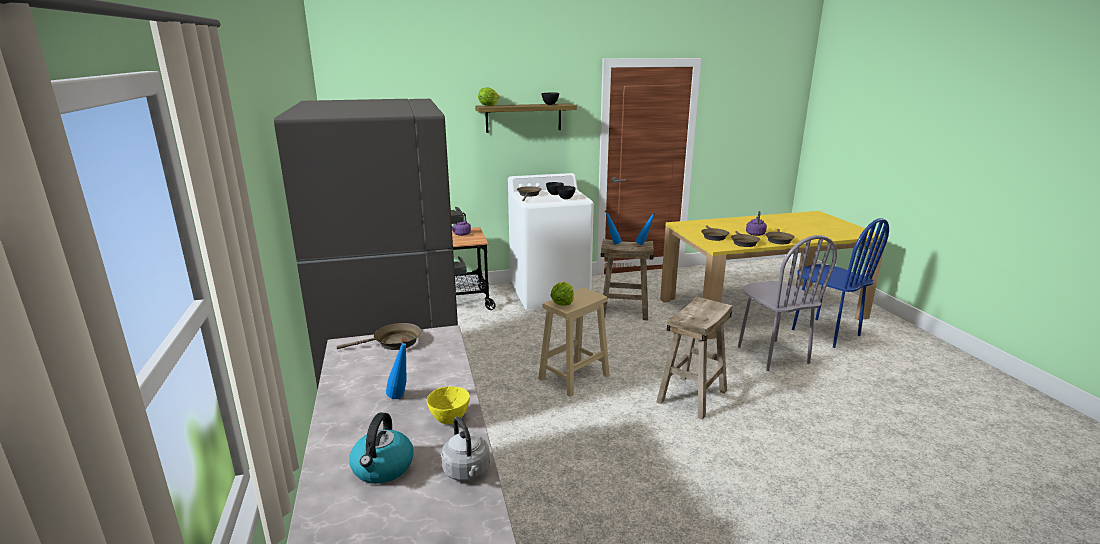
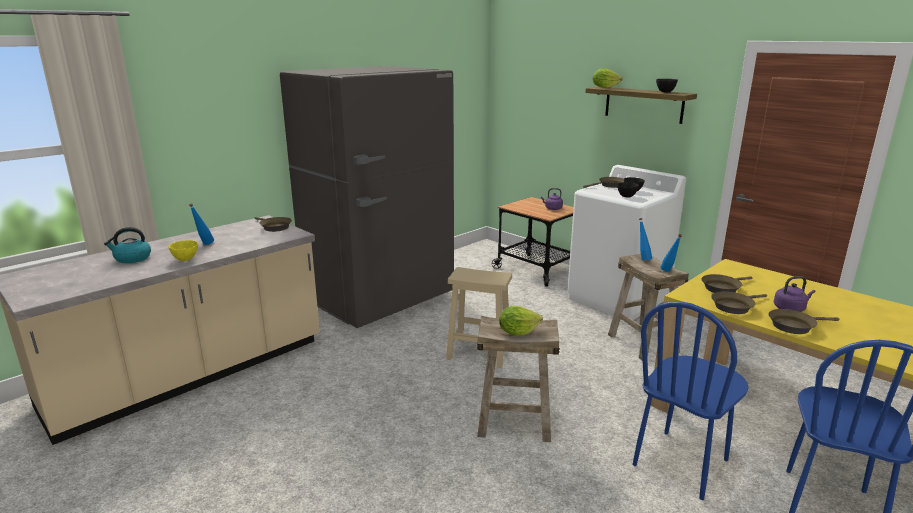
camera: 60 degrees right, 0 degrees up
(467, 472) = (131, 275): grey kettle -> none
(562, 303) = (465, 273): lettuce -> lettuce (517, 332)
(772, 355) = (681, 463): grey chair -> blue chair

